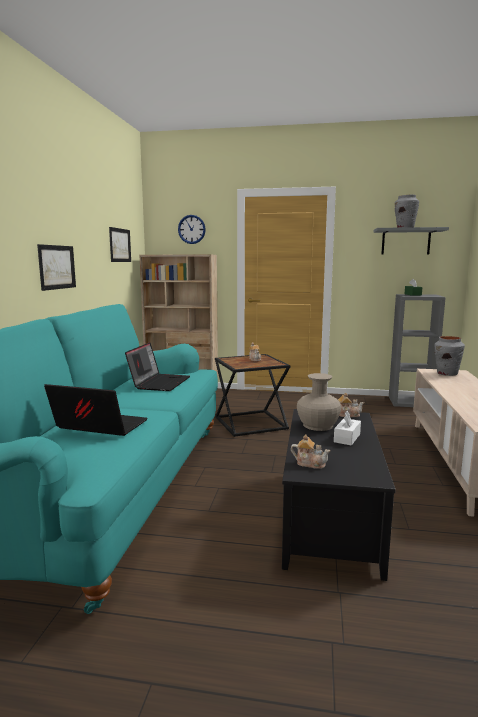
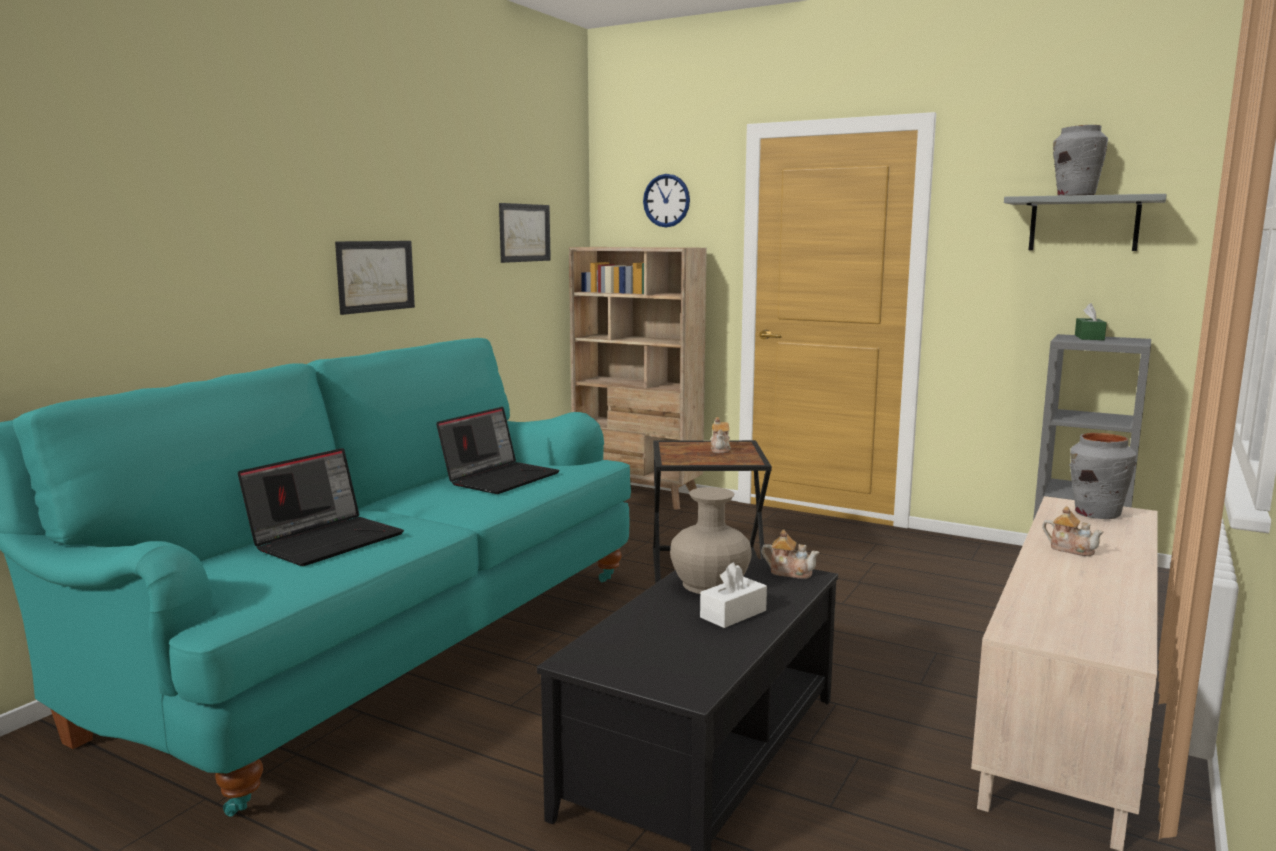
camera: 20 degrees right, 0 degrees up
(98, 427) = (327, 540): laptop -> laptop turned 90 degrees clockwise
(310, 463) = (613, 647): teapot -> teapot (1071, 549)

